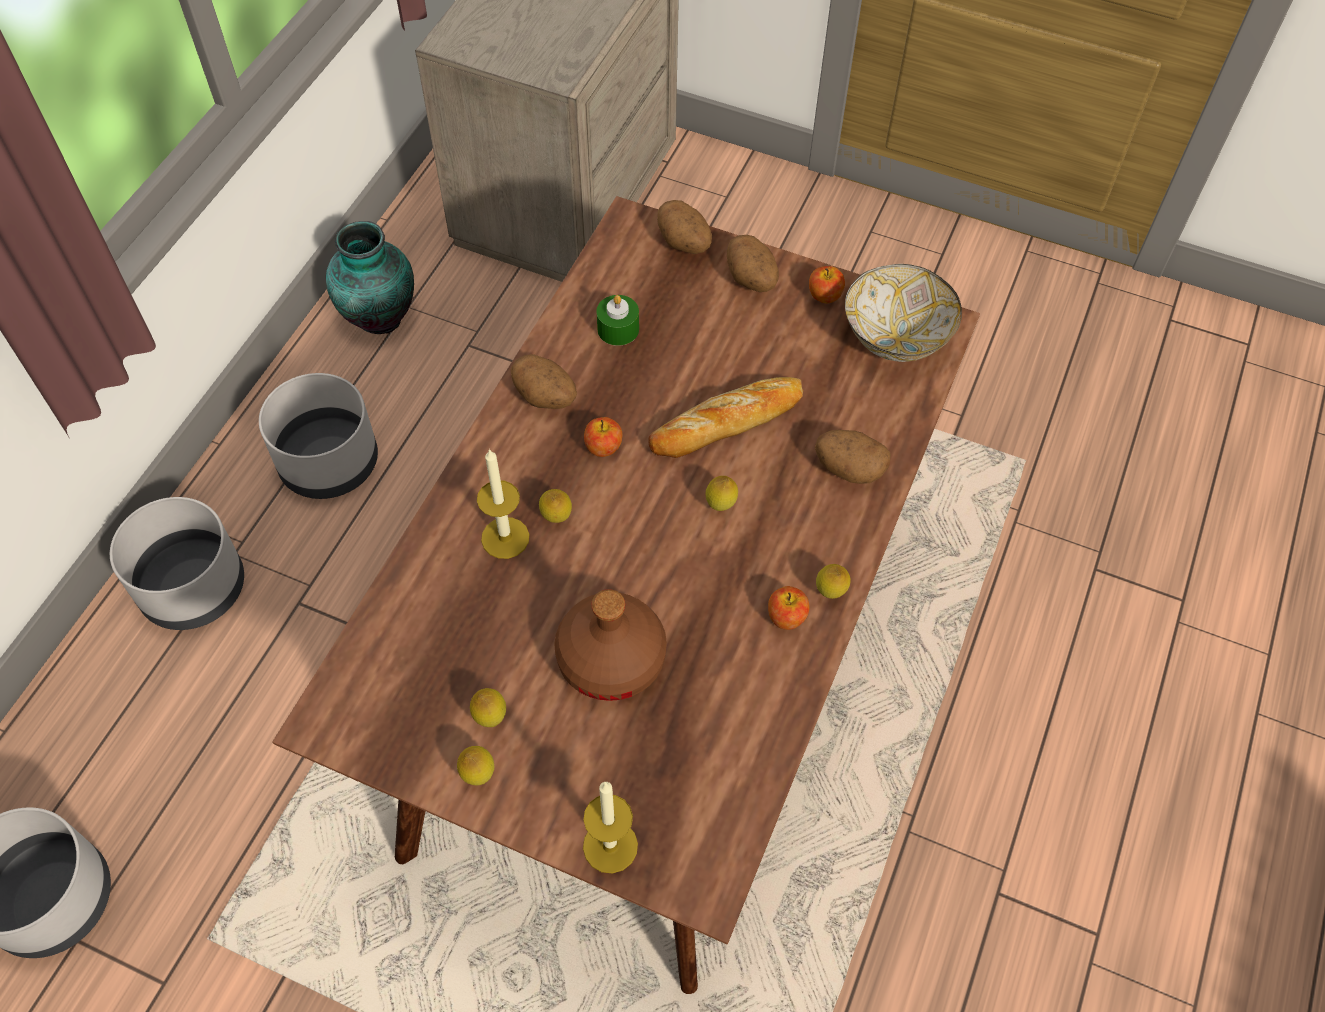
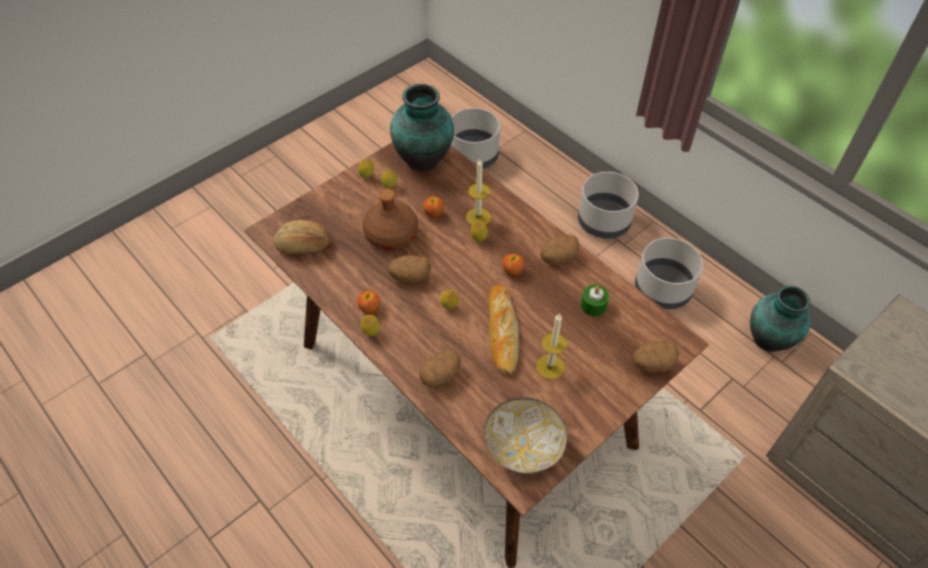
camera: 115 degrees right, 5 degrees down
(385, 689) = (425, 159): none -> vase
(610, 846) = (308, 207): candle -> candle (550, 367)
(713, 797) = (303, 246): none -> bread
(752, 279) = (606, 388): potato -> potato (410, 277)
(824, 296) = (576, 424): apple -> apple (433, 213)

